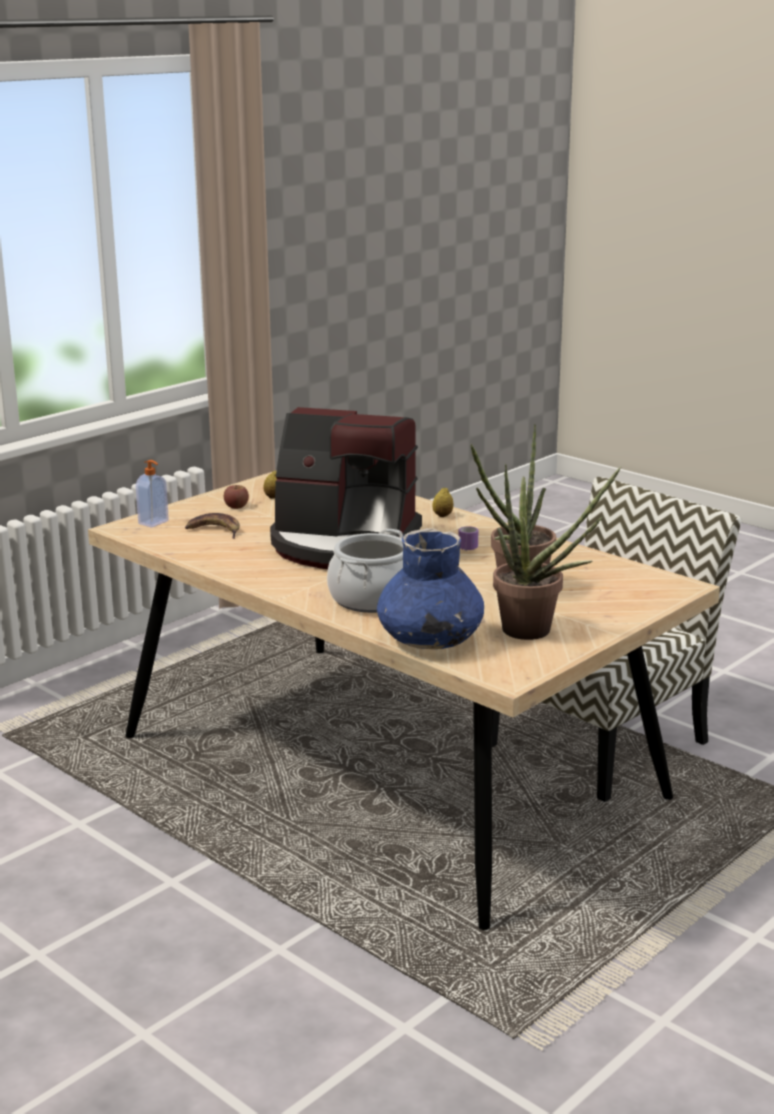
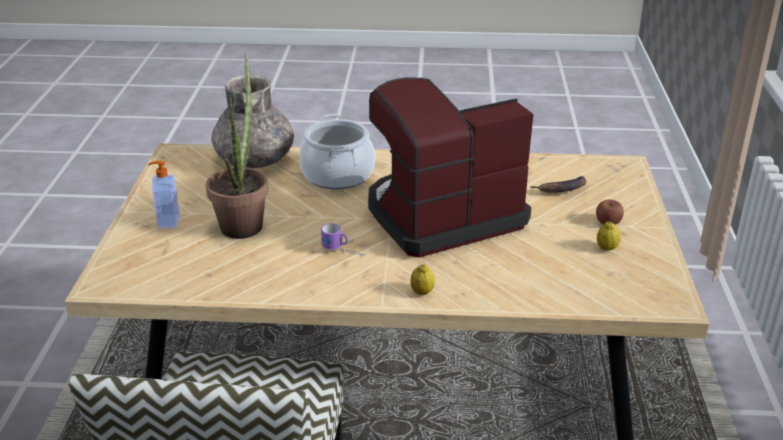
camera: 140 degrees right, 10 degrees up
(154, 523) = (619, 178): soap dispenser -> soap dispenser (168, 222)
(429, 639) = (255, 159): blue vase -> grey vase
(537, 631) = (188, 192): potted plant -> none

